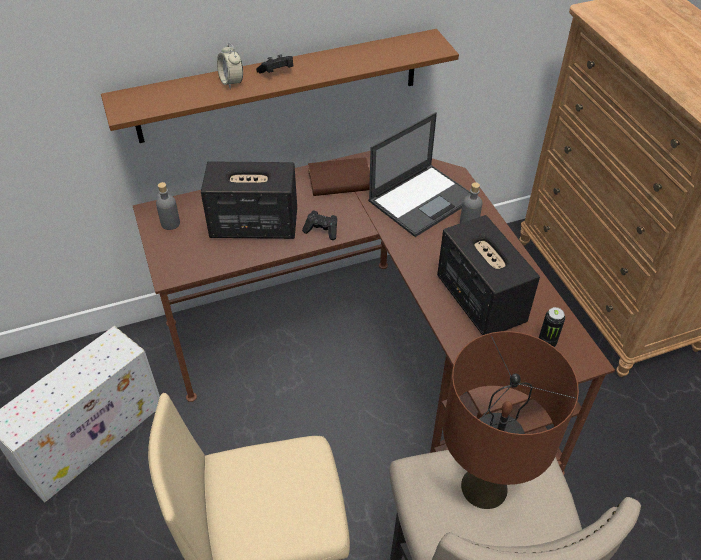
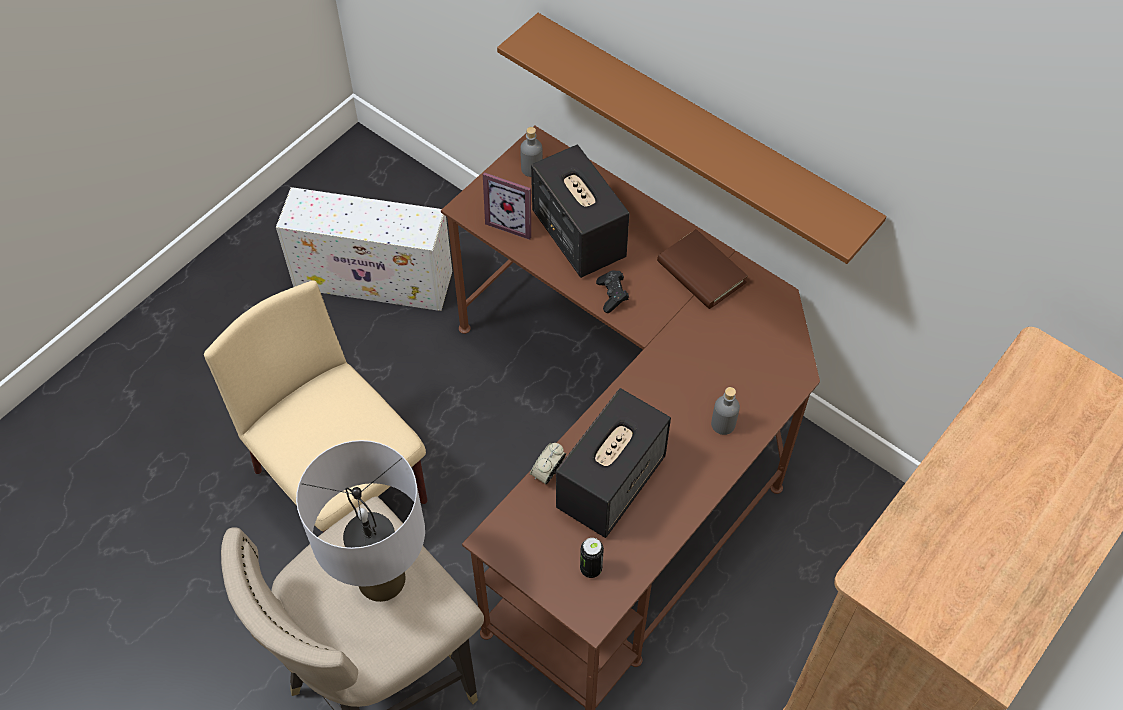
camera: 60 degrees right, 10 degrees up
(208, 254) = (513, 221): none -> picture frame
(231, 82) = (631, 94): alarm clock -> alarm clock (548, 472)
(277, 72) = (677, 120): black game controller -> none
(422, 199) = (729, 363): laptop -> none
(484, 488) = (381, 579): brown table lamp -> grey table lamp

